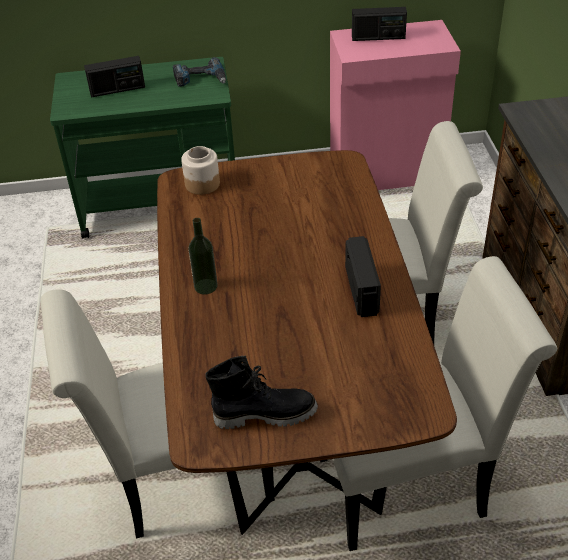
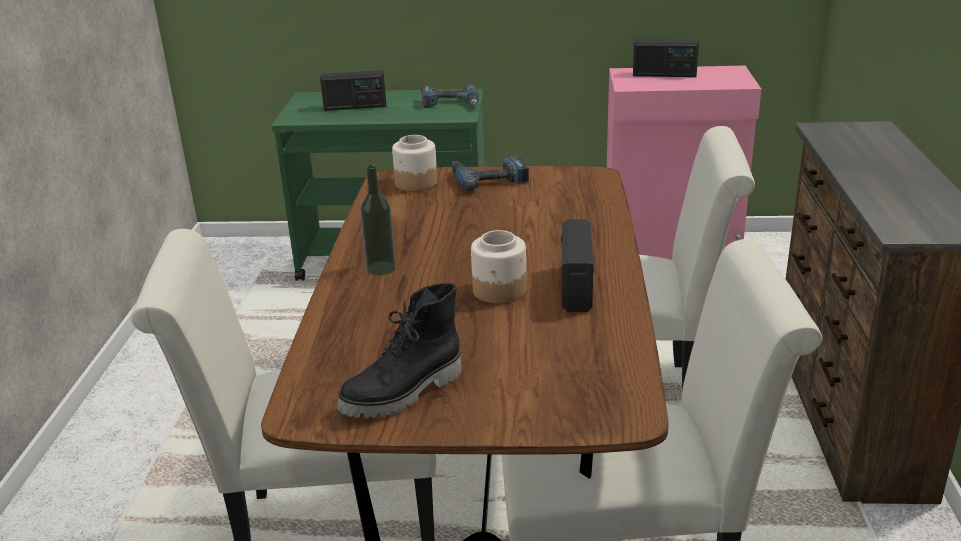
camera: 10 degrees right, 15 degrees down
(260, 173) = (488, 179): none -> power drill
(265, 413) = (404, 393): black boot -> black boot turned 135 degrees clockwise
(305, 301) = (500, 291): none -> jar

